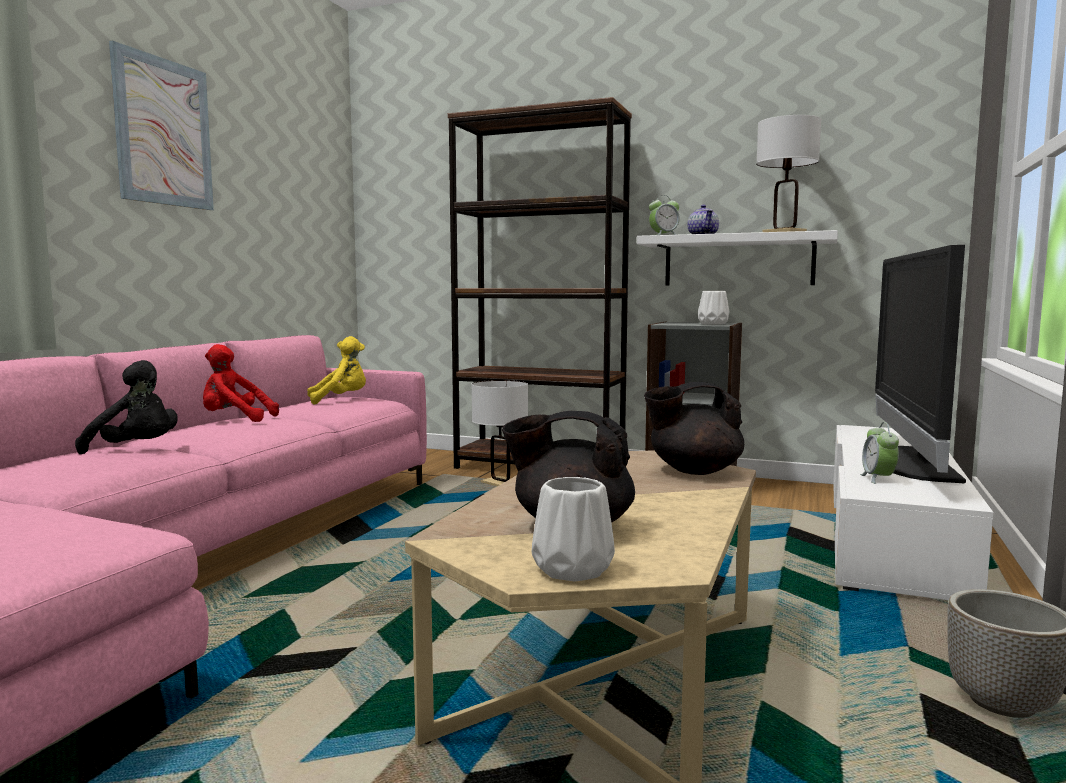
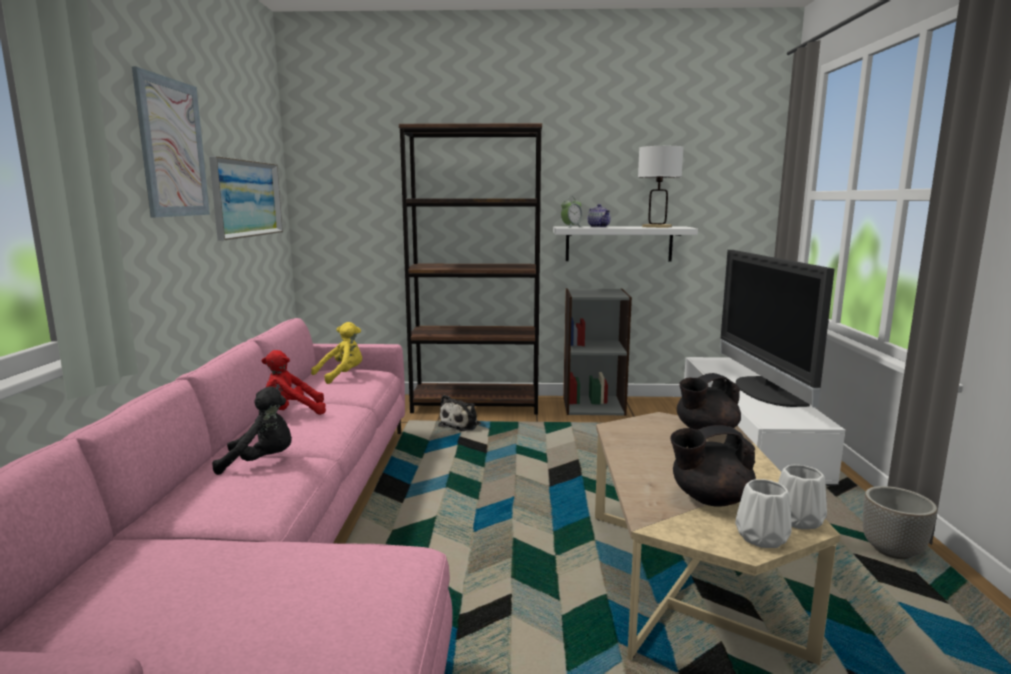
camera: 20 degrees left, 5 degrees up
(281, 204) = (247, 198): none -> picture
(500, 484) = (461, 424): white table lamp -> plush toy
(714, 324) = (611, 293): white vase -> white vase (799, 520)
(878, 479) = (762, 408): alarm clock -> none

